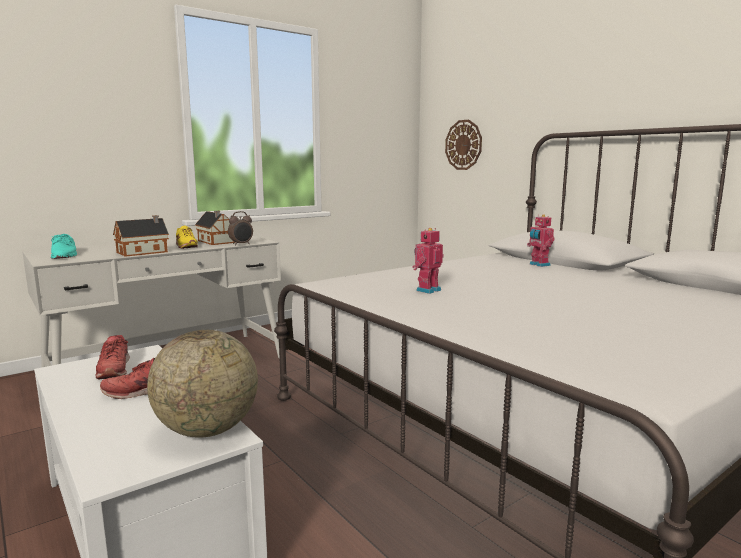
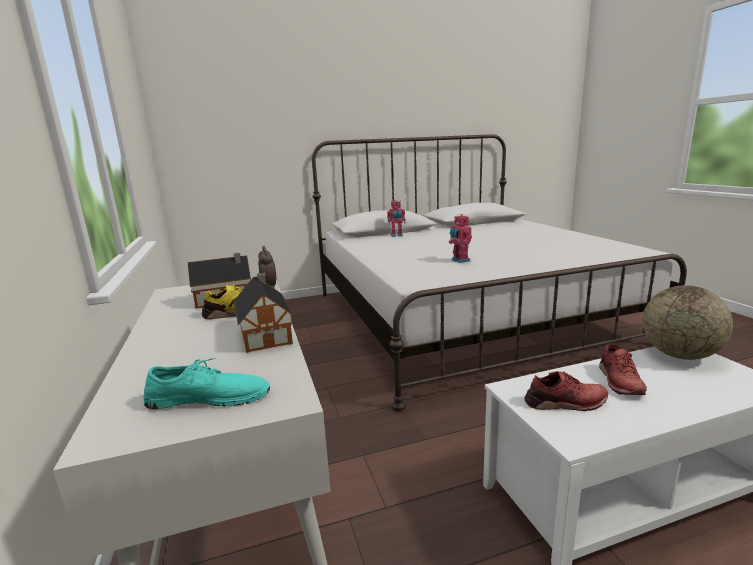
camera: 70 degrees left, 5 degrees up
(463, 145) = (225, 152): wall clock -> none

